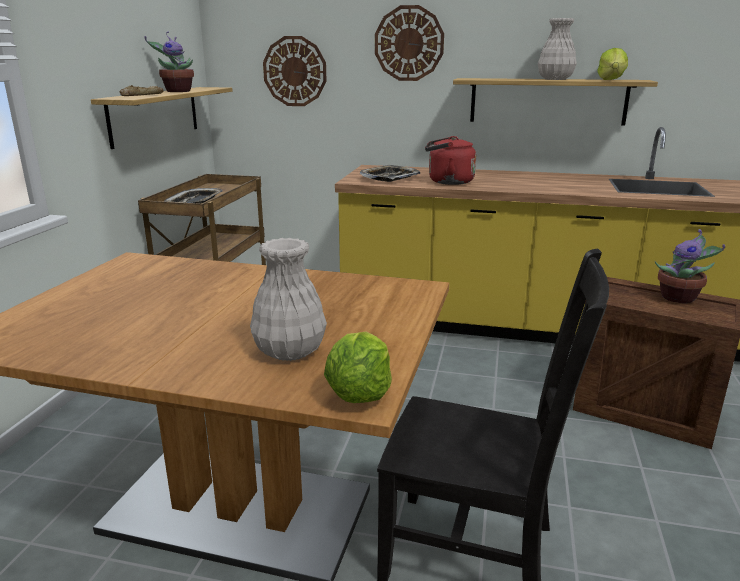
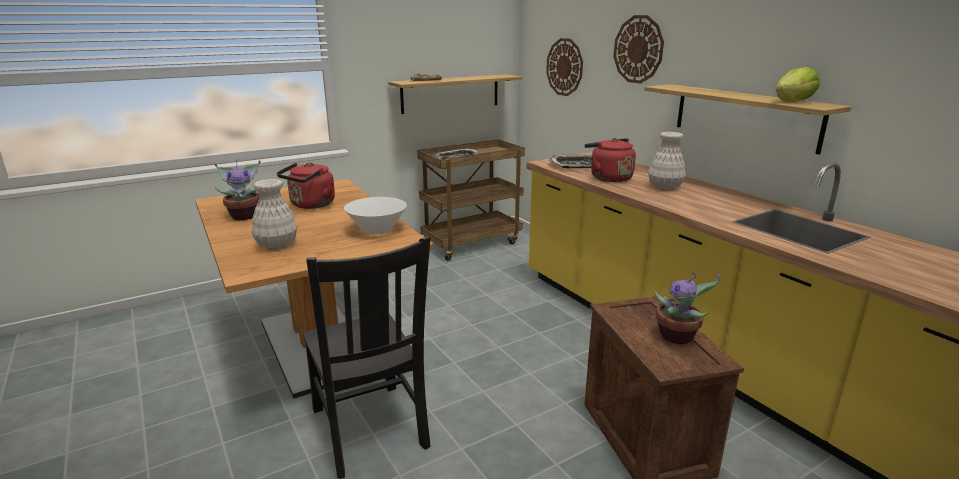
camera: 45 degrees right, 0 degrees up
(177, 91) = (464, 78): potted plant -> potted plant (245, 216)
(180, 294) = (311, 205): none -> red kettle
(356, 290) = (377, 230): none -> white bowl
(359, 393) = (250, 271): lettuce -> none
(555, 79) = (739, 95): white vase -> white vase (665, 187)

